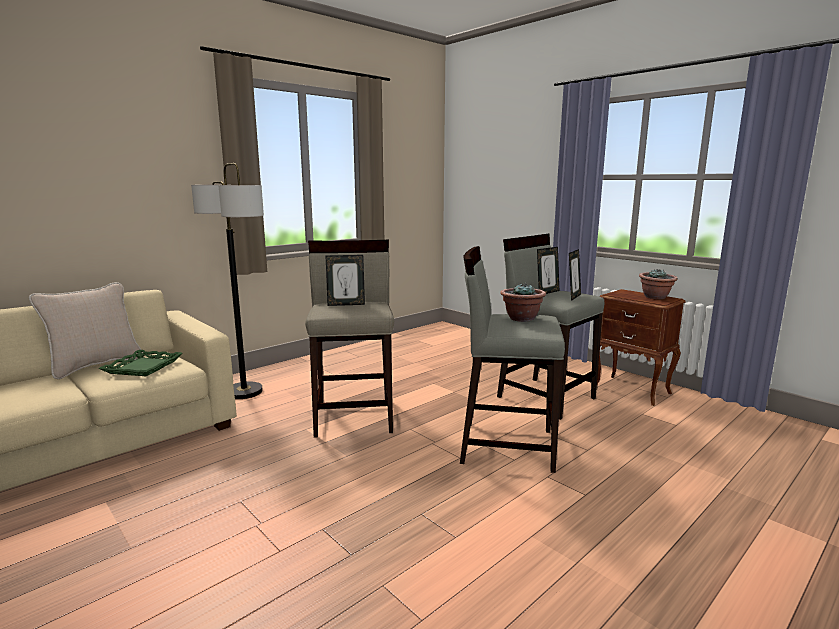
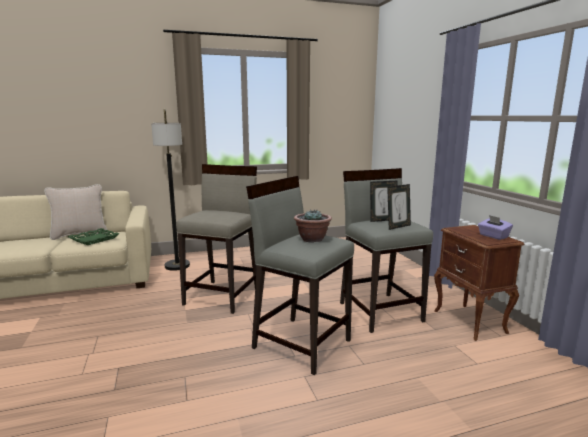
camera: 25 degrees right, 0 degrees up
(346, 304) = (215, 212): picture frame -> none
(655, 297) = (493, 236): potted plant -> purple tissue box

